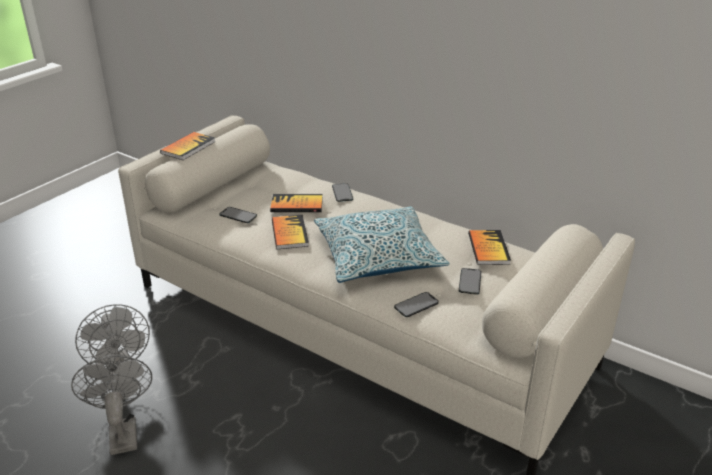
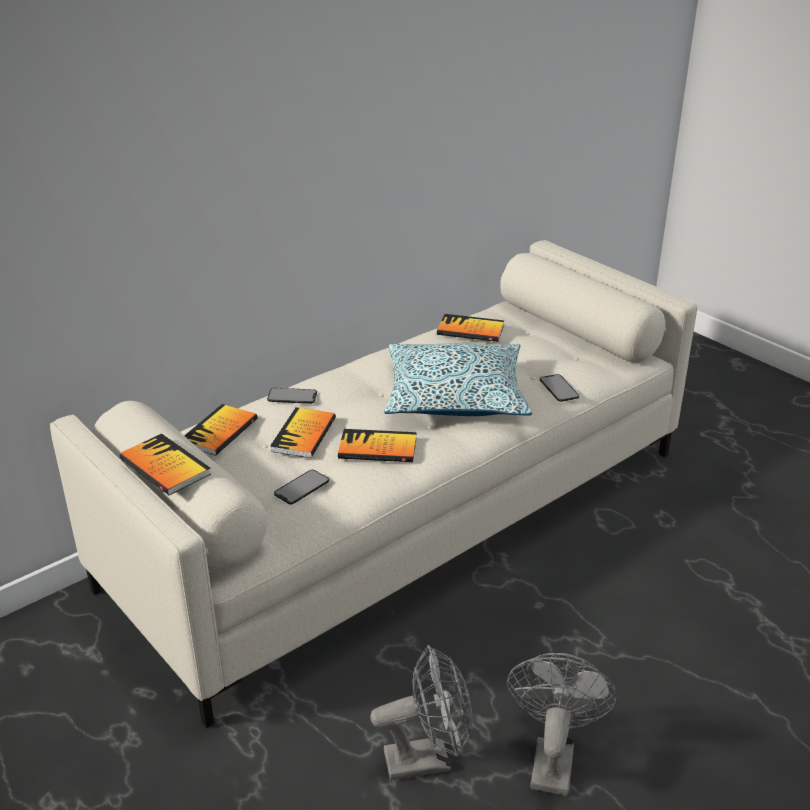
camera: 75 degrees left, 0 degrees up
(122, 431) = (552, 758): grey fan -> grey fan turned 105 degrees clockwise
(290, 178) = (219, 432): none -> book
(470, 281) = (527, 351): phone -> none

